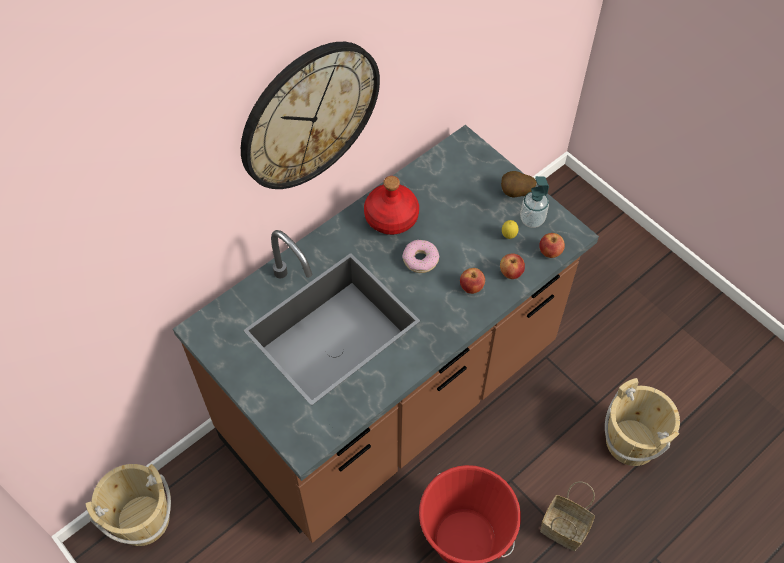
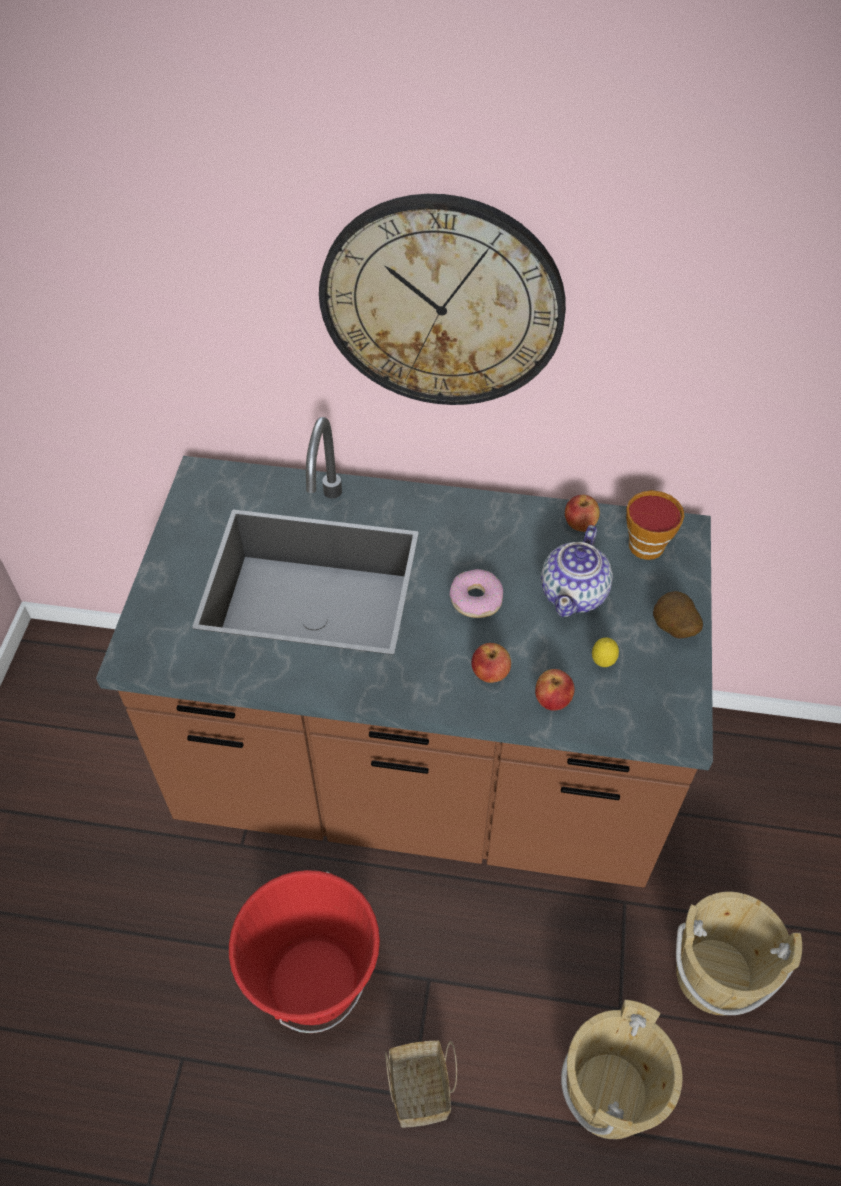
camera: 50 degrees right, 5 degrees down
(142, 519) = (100, 661): beige bucket -> beige bucket (715, 974)
(391, 218) = (503, 536): red bottle -> none
(455, 162) = (645, 542): none -> cup
(457, 215) = (574, 593): none -> teapot
(532, 219) = (654, 671): soap dispenser -> none
(550, 252) = (627, 722): apple -> apple (579, 524)

